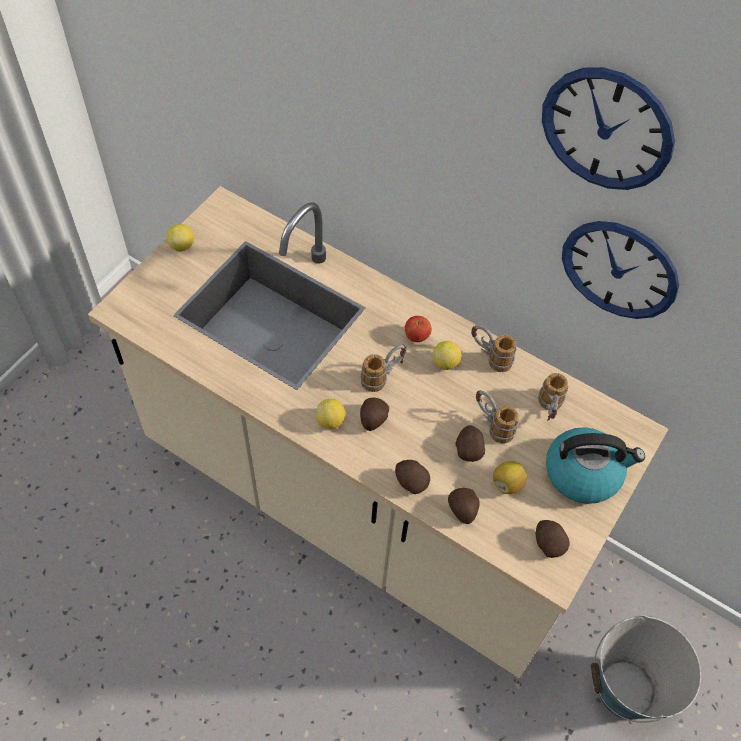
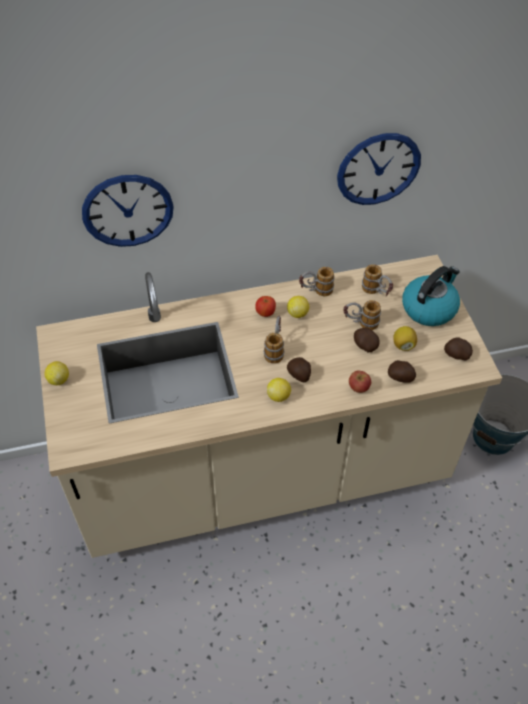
camera: 45 degrees left, 5 degrees down
(410, 481) = (358, 387): potato -> apple
(607, 129) = (351, 76): wall clock -> wall clock (127, 210)

